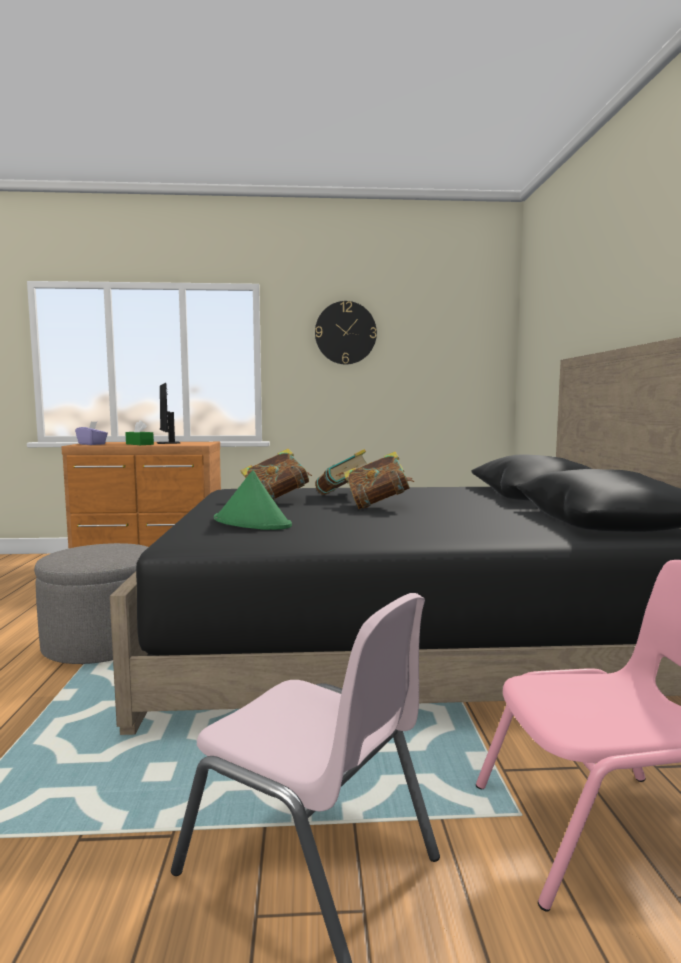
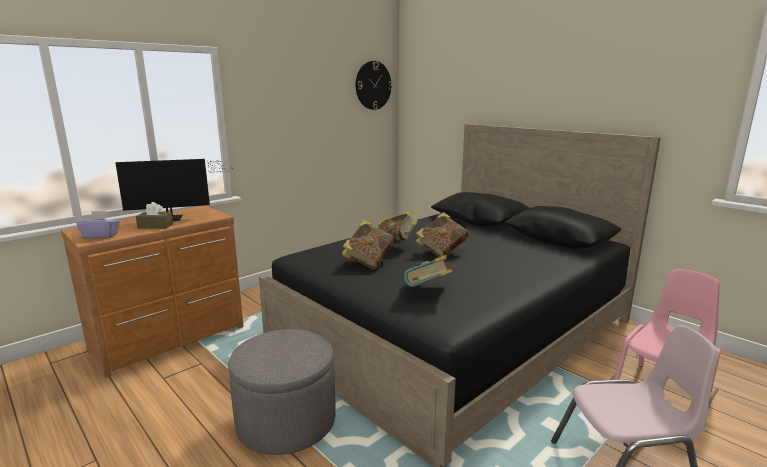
camera: 40 degrees left, 10 degrees up
(139, 444) = (155, 226): green tissue box -> brown tissue box
(167, 443) = (174, 218): monitor -> monitor turned 45 degrees counterclockwise
(252, 523) = (428, 292): green hat -> book
(345, 333) = (291, 94): wall clock -> wall clock (373, 85)

